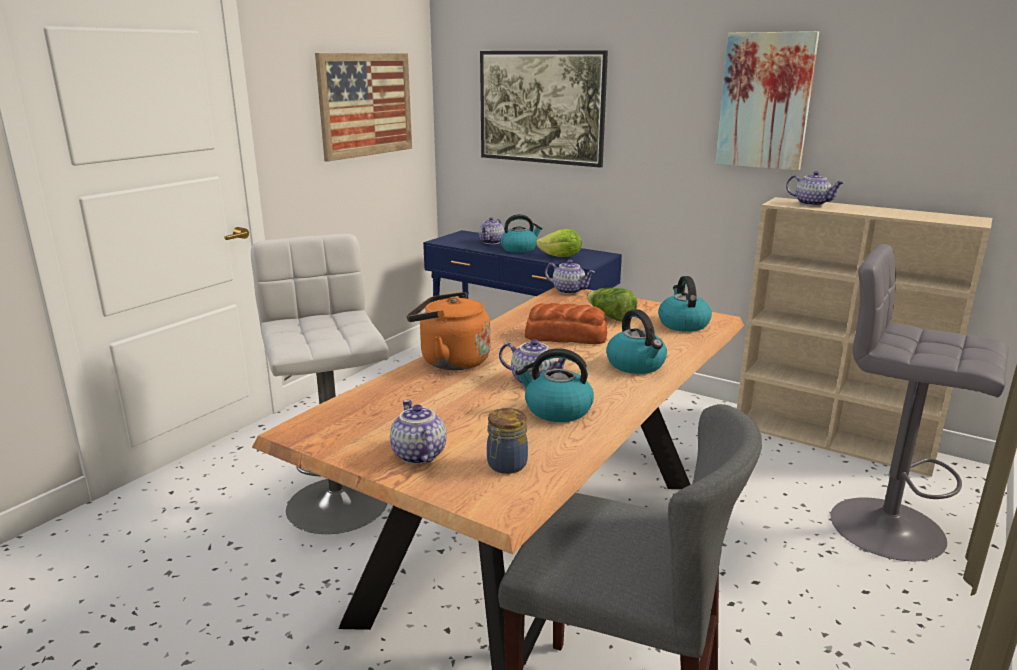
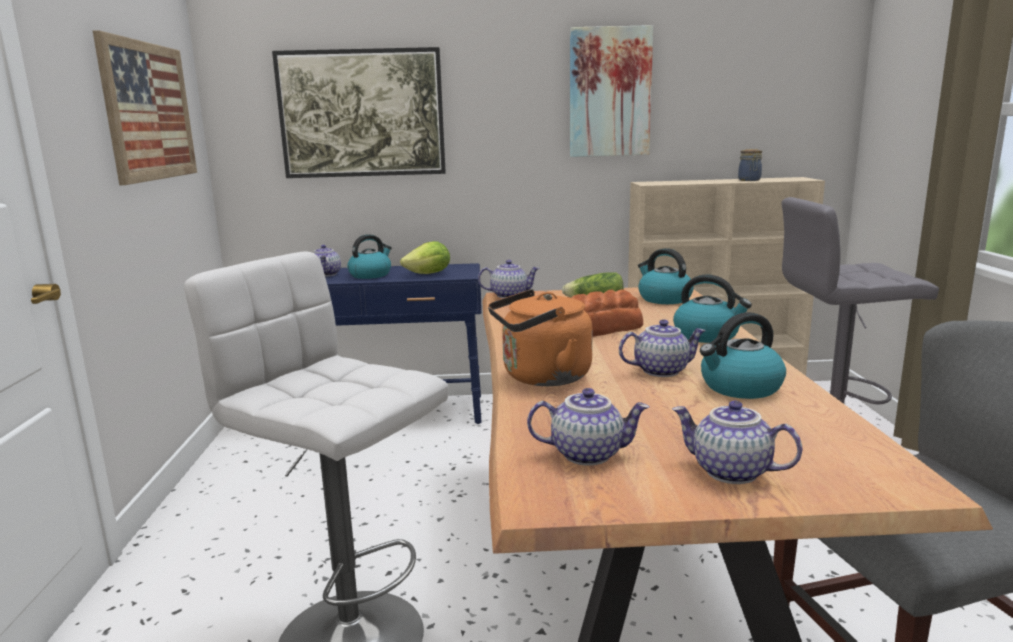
camera: 35 degrees left, 5 degrees down
(506, 465) = (824, 448): jar -> jar (749, 180)
(812, 203) = (672, 182): teapot -> teapot (587, 454)

